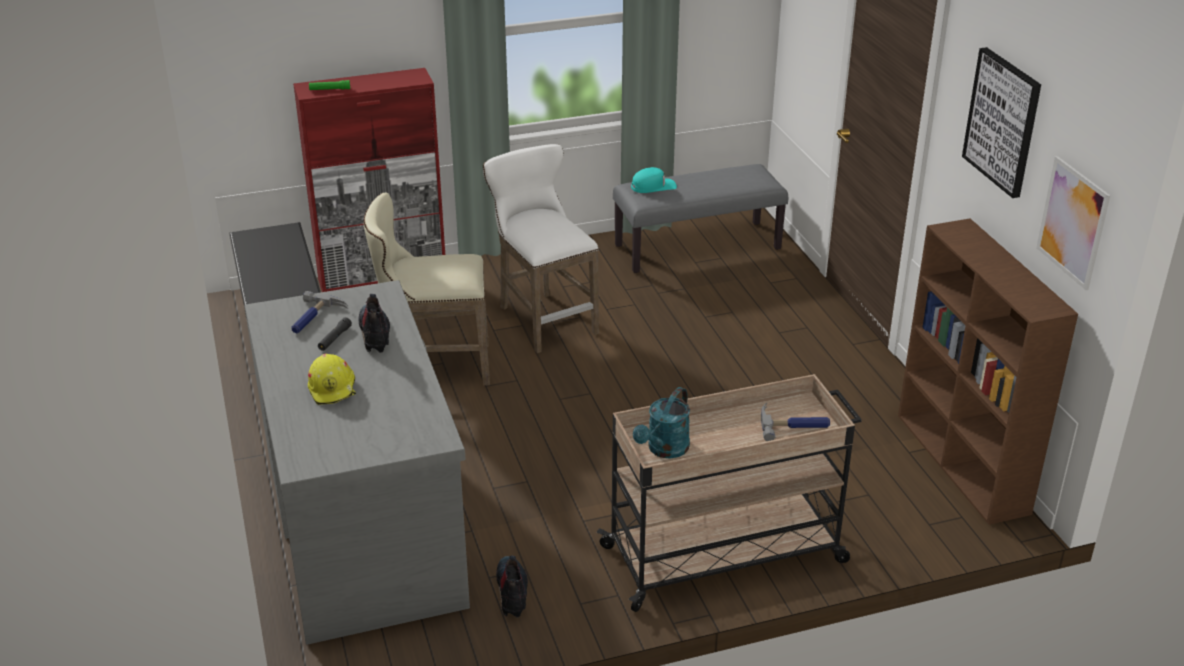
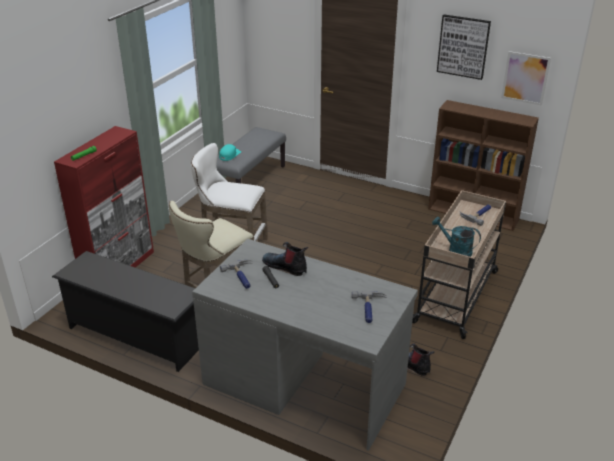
camera: 45 degrees left, 0 degrees up
(333, 388) = (315, 301): yellow hard hat -> none
(368, 434) = (369, 309): none -> hammer
(664, 450) = (455, 250): turquoise watering can -> turquoise watering can turned 135 degrees clockwise

